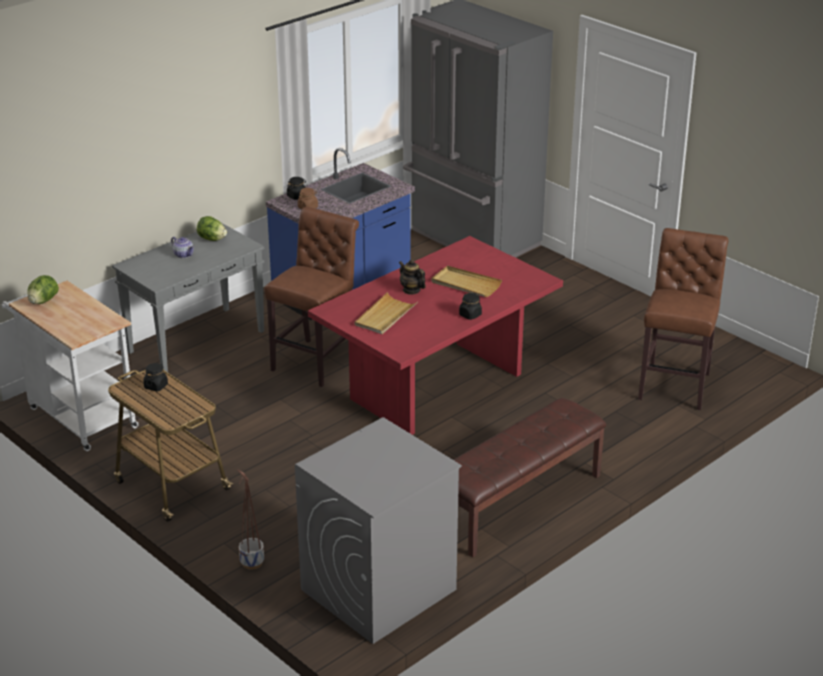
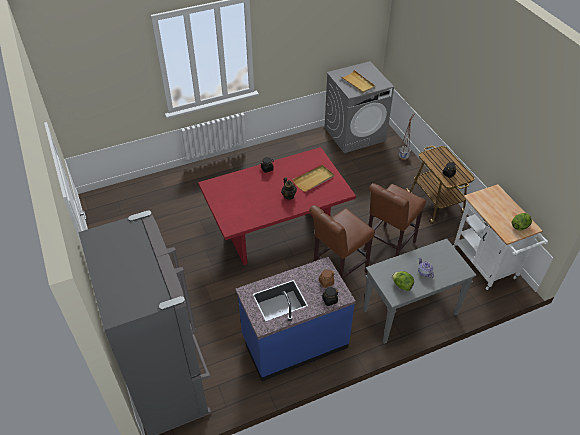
camera: 160 degrees left, 15 degrees up
(465, 284) = (255, 193): beige tray -> beige tray (357, 83)
(518, 503) = (277, 156): brown bench -> none
(675, 384) = (152, 200): brown stool -> brown stool (387, 247)

